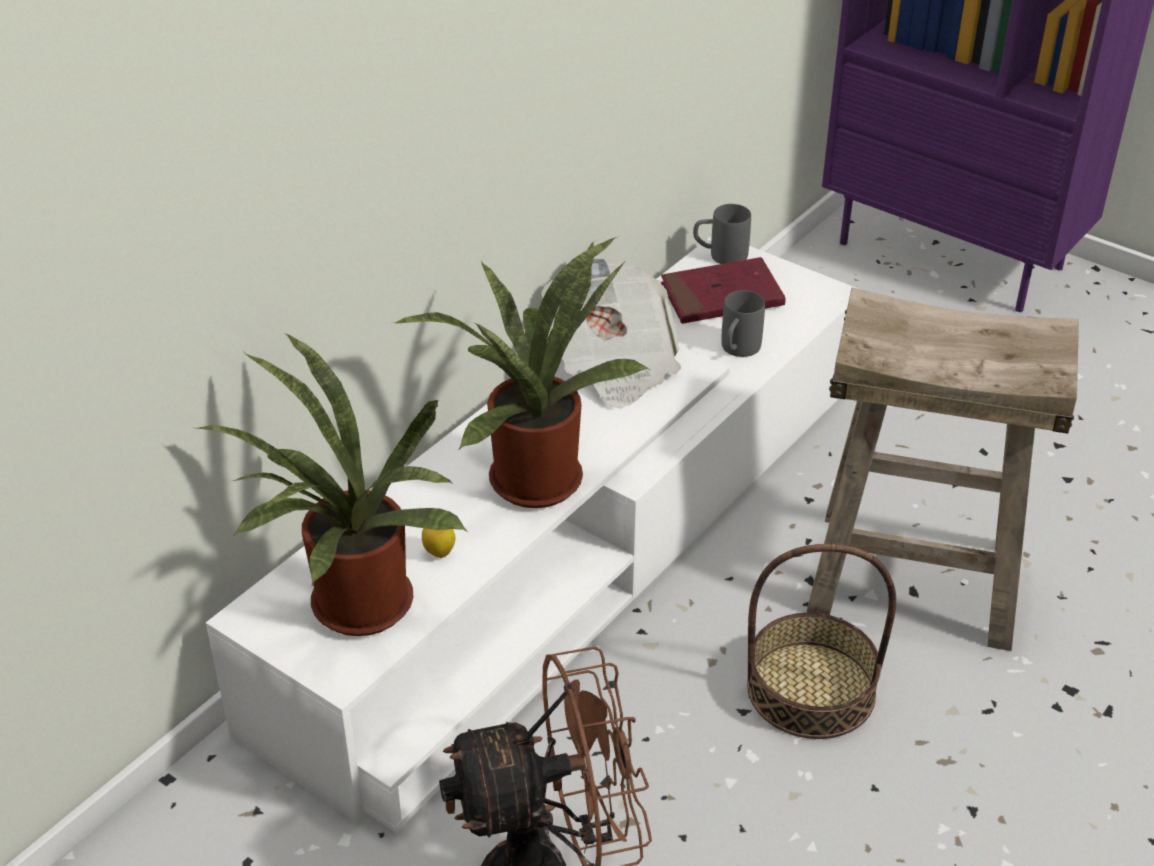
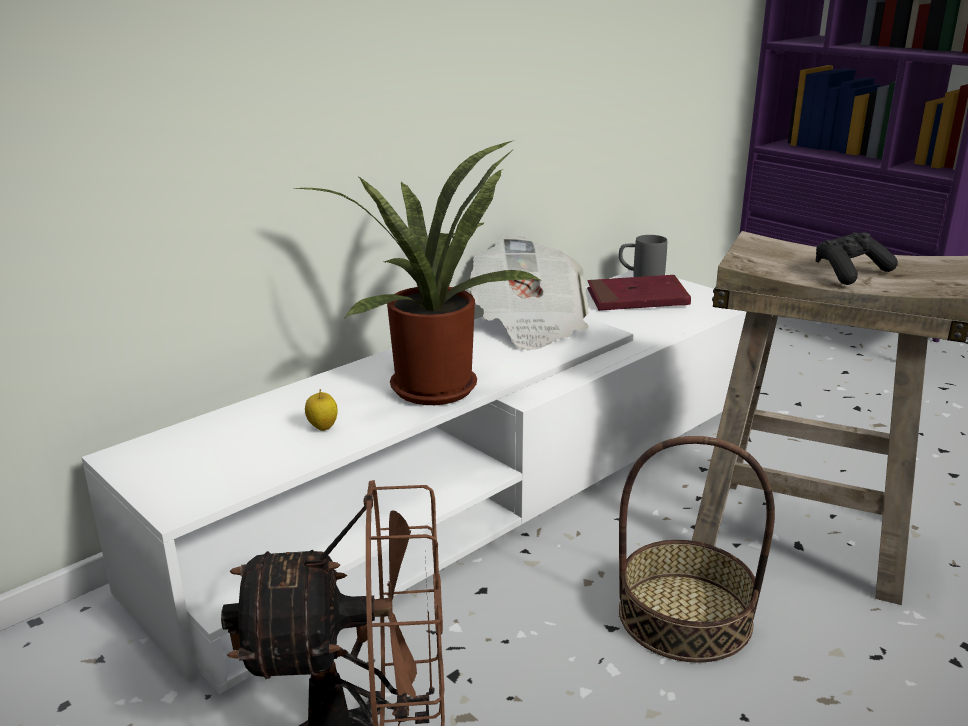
camera: 10 degrees right, 15 degrees down
(354, 611) = (220, 460): potted plant -> none
(737, 351) = (643, 328): grey mug -> none
(964, 357) = (851, 273): none -> black game controller

